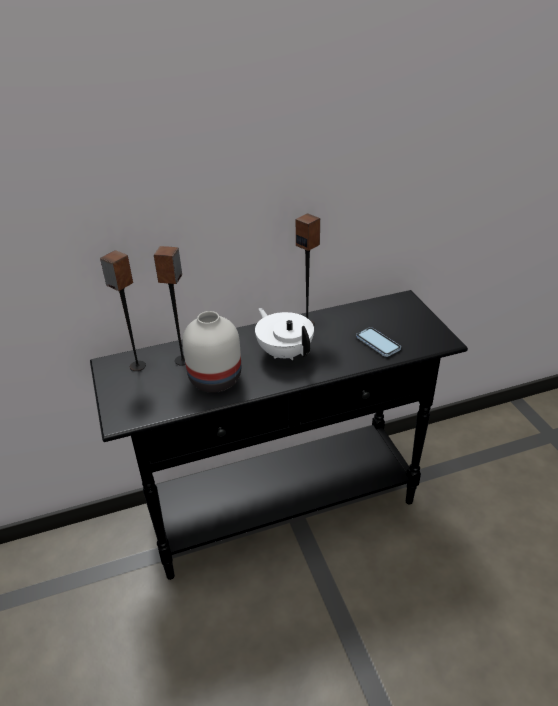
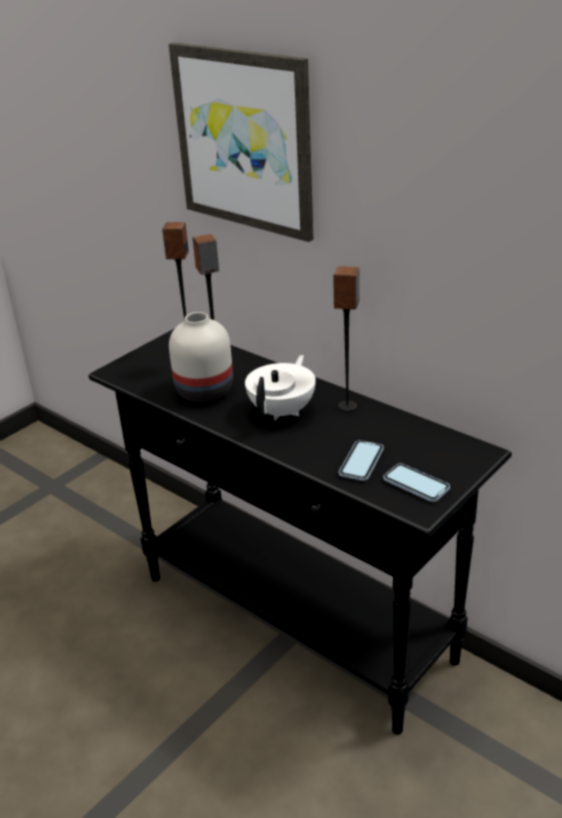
camera: 60 degrees right, 5 degrees down
(155, 150) = (245, 140): none -> picture
(419, 332) = (416, 484): none -> phone

